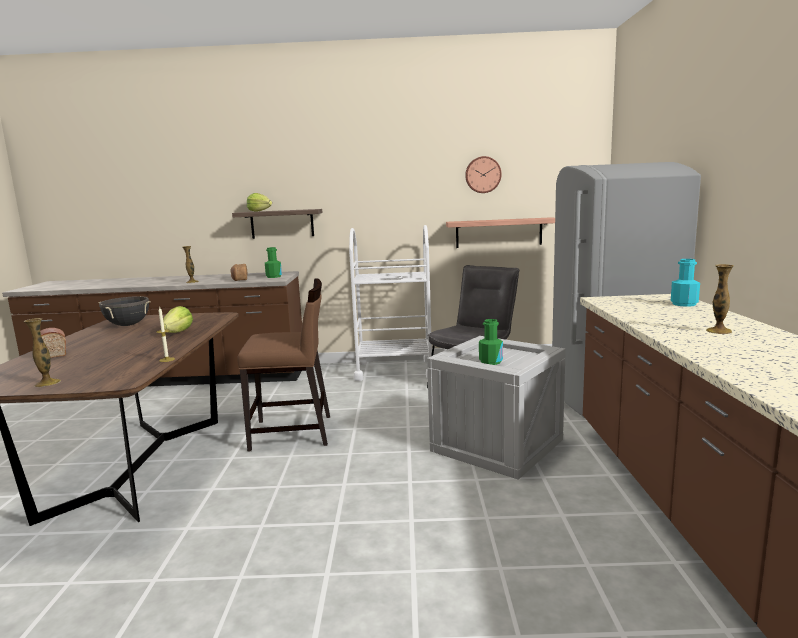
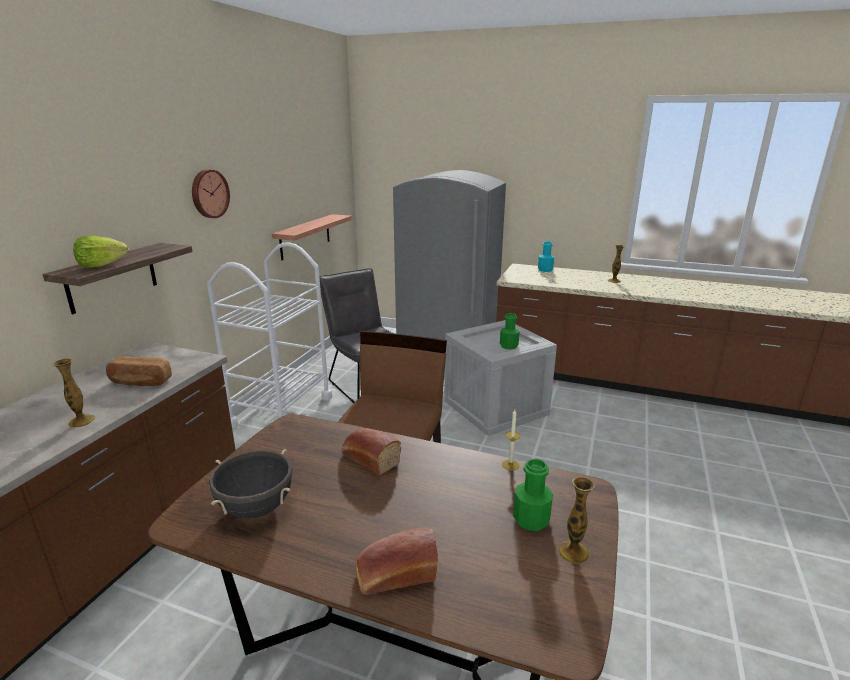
camera: 70 degrees left, 10 degrees up
(178, 332) = (369, 459): lettuce -> bread
(274, 276) = (171, 359): green bottle -> green bottle (531, 520)
(483, 175) = (290, 177): wall clock -> wall clock (209, 193)

